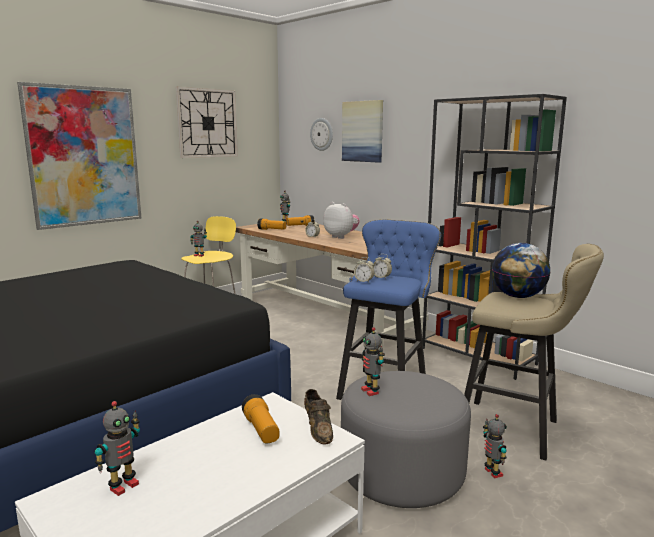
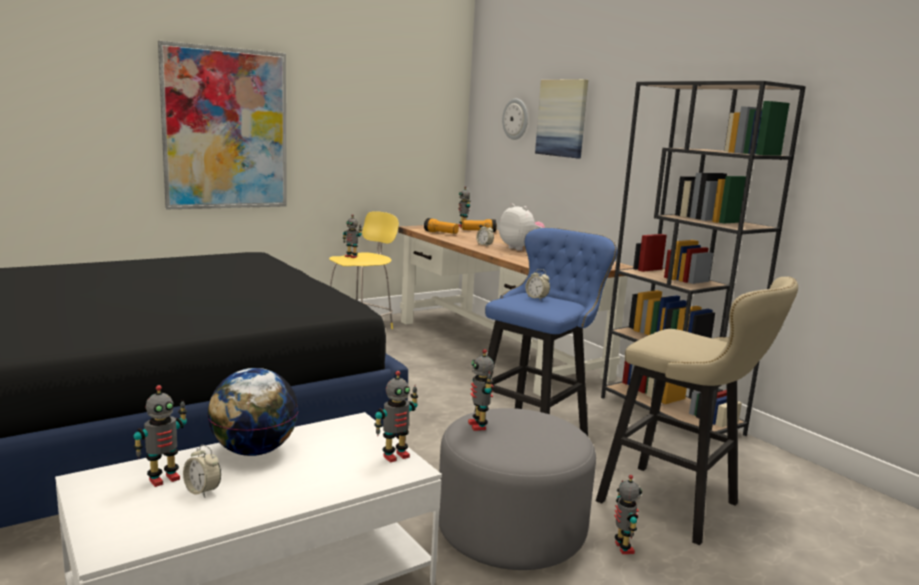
camera: 10 degrees right, 0 degrees up
(207, 123) = (376, 98): wall clock -> none
(261, 430) = (332, 447): flashlight -> none
(318, 429) = (395, 456): brown shoe -> toy robot
(364, 281) = (511, 300): alarm clock -> alarm clock (202, 491)
(517, 296) = (693, 336): globe -> globe (253, 451)

